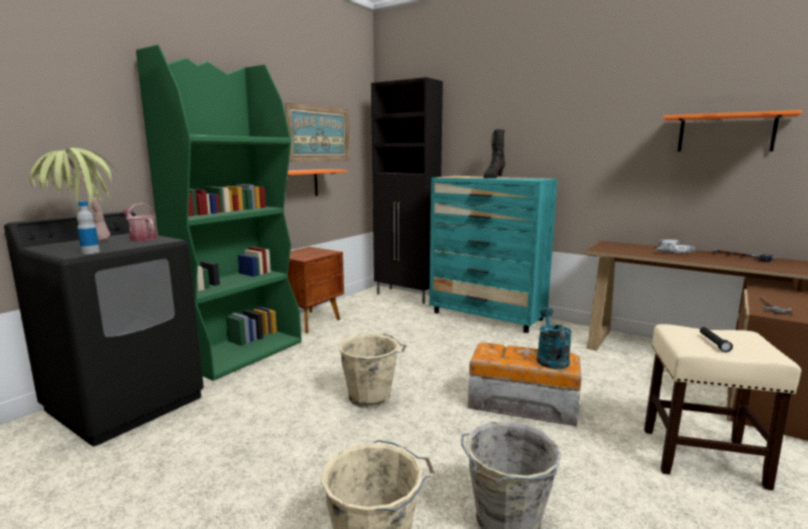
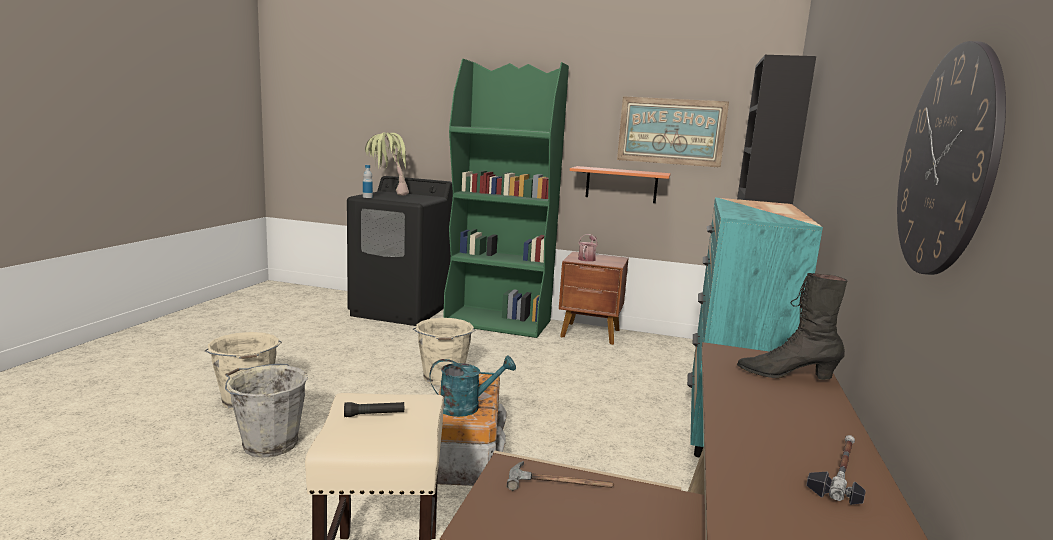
camera: 70 degrees right, 0 degrees up
(141, 238) = (417, 198): watering can -> watering can (587, 259)
(493, 177) = (761, 209): black boot -> black boot (786, 375)
(668, 251) = (796, 401): power drill -> none
(725, 133) = (946, 162): orange shelf -> wall clock

